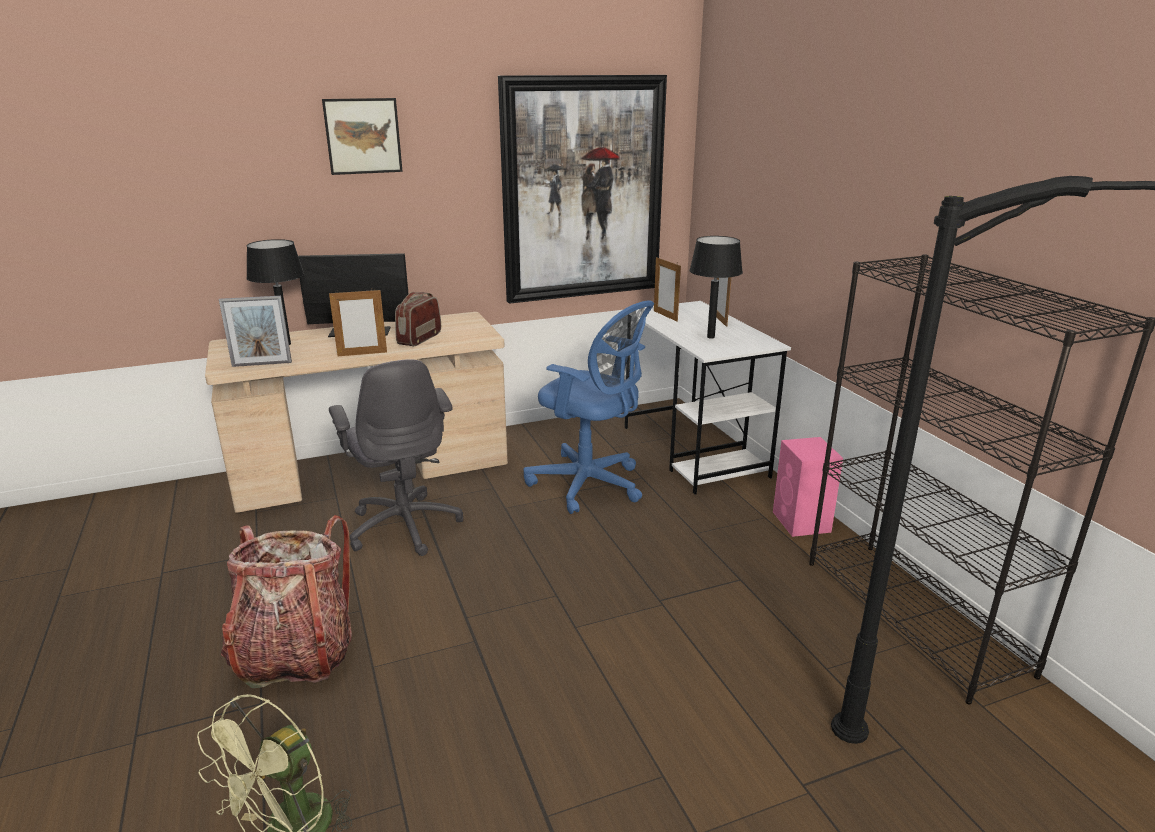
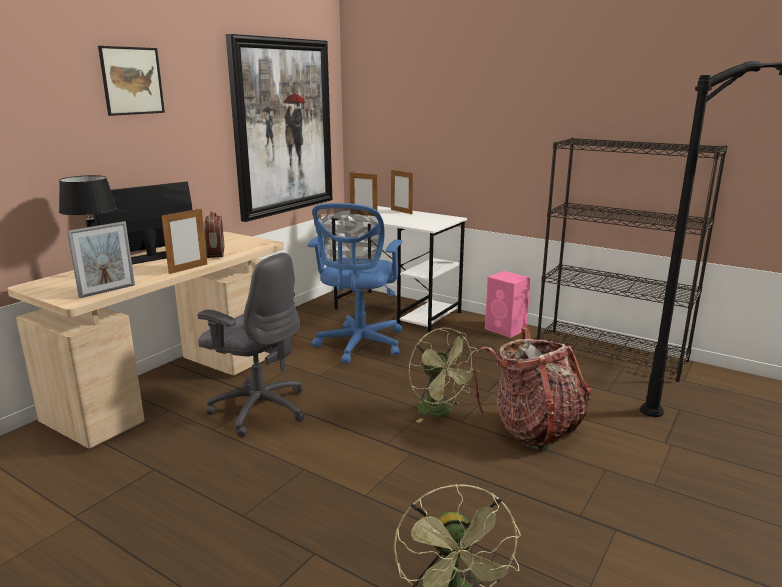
camera: 35 degrees left, 5 degrees down
(295, 654) = (295, 514): backpack -> backpack (533, 429)
(568, 604) = (440, 412): none -> green fan
(590, 485) = (359, 346): blue office chair -> blue office chair turned 105 degrees clockwise
(711, 337) = (414, 220): black table lamp -> none

